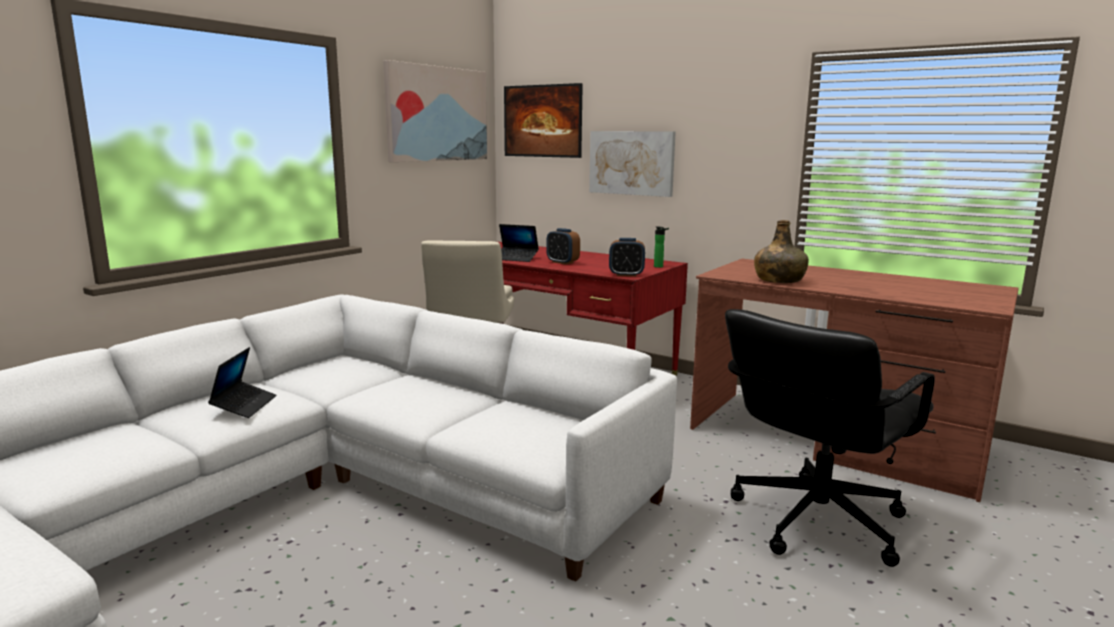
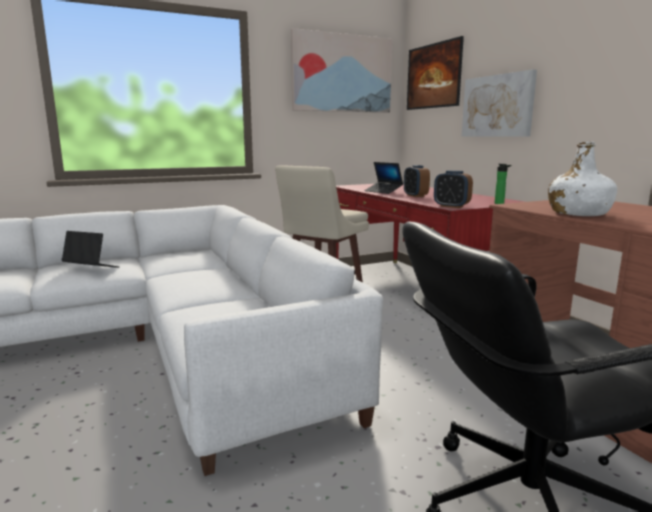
camera: 30 degrees right, 0 degrees up
(244, 406) = (91, 269): laptop -> laptop turned 105 degrees counterclockwise
(779, 280) = (578, 214): green bottle -> white bottle

